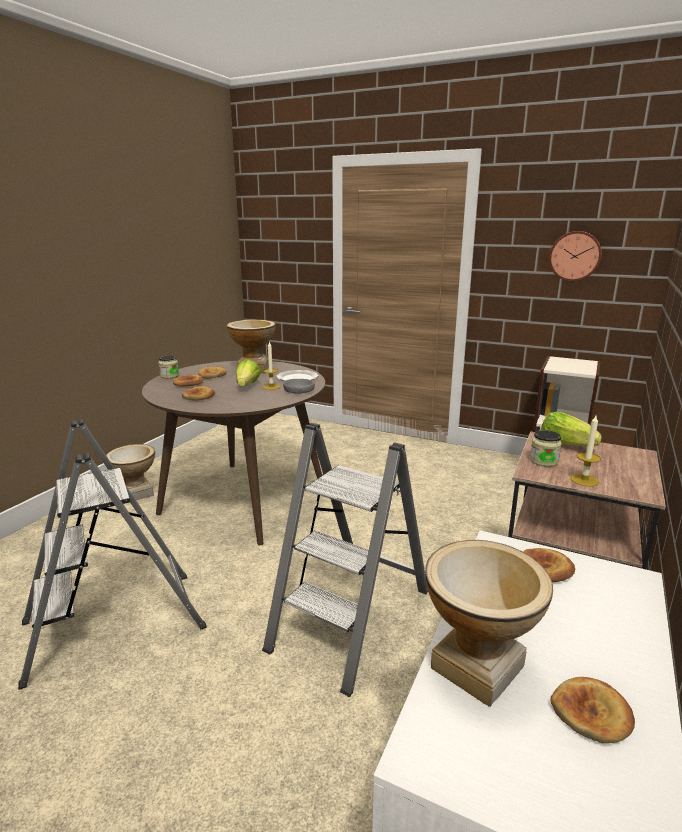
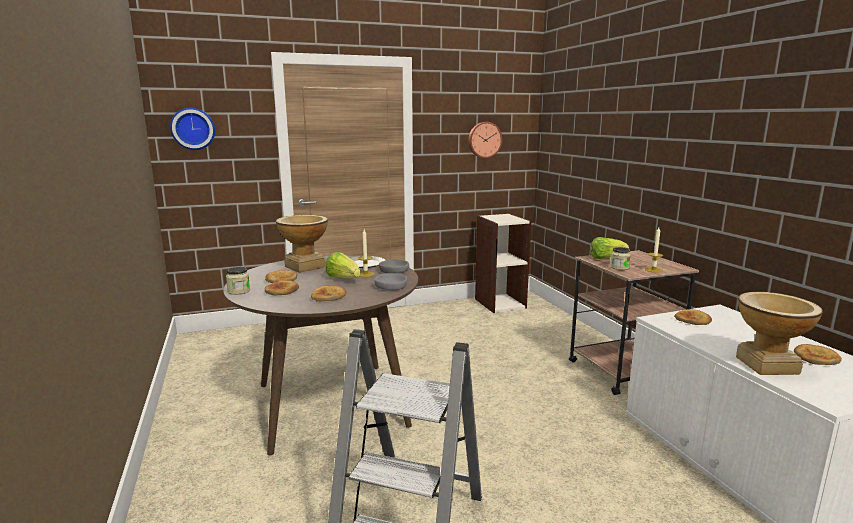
camera: 45 degrees left, 5 degrees down
(136, 494) = (205, 452): vase -> none
(256, 402) = (391, 286): none -> grey bowl
(268, 232) = (193, 128): none -> wall clock
(352, 617) = (548, 432): grey step ladder -> none

